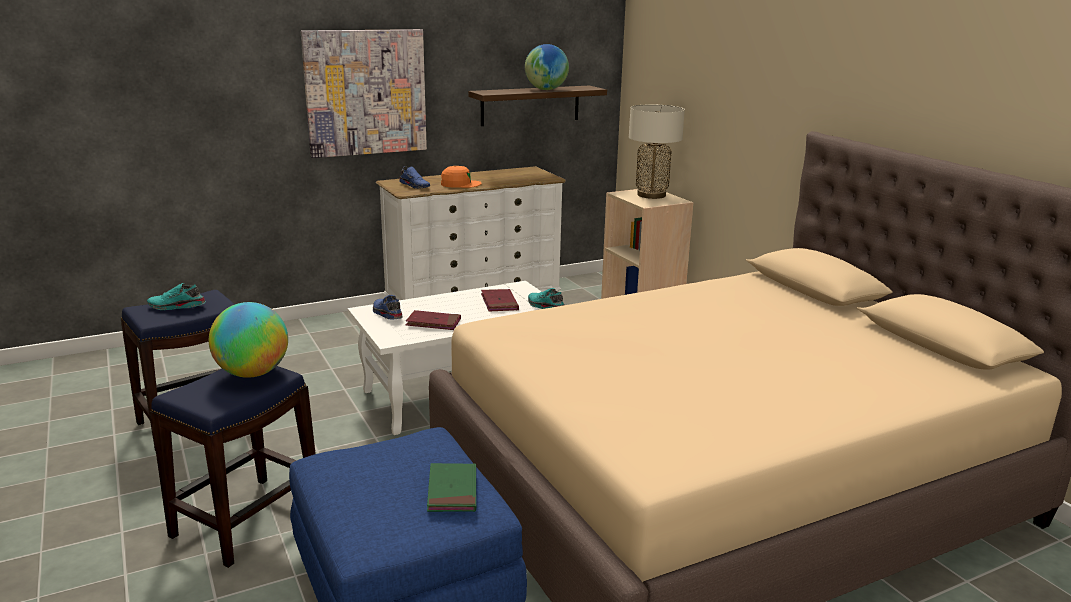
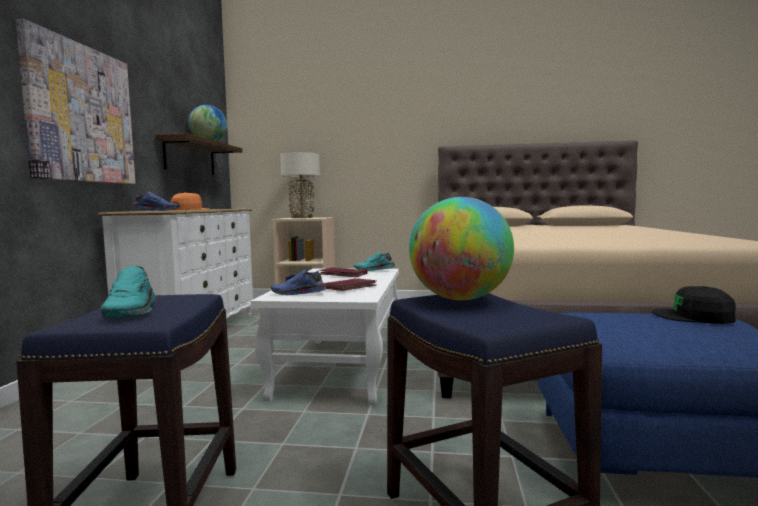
camera: 55 degrees left, 15 degrees down
(176, 307) = (133, 310): turquoise shoe -> turquoise shoe turned 45 degrees counterclockwise
(452, 491) = (694, 317): green book -> black cap

